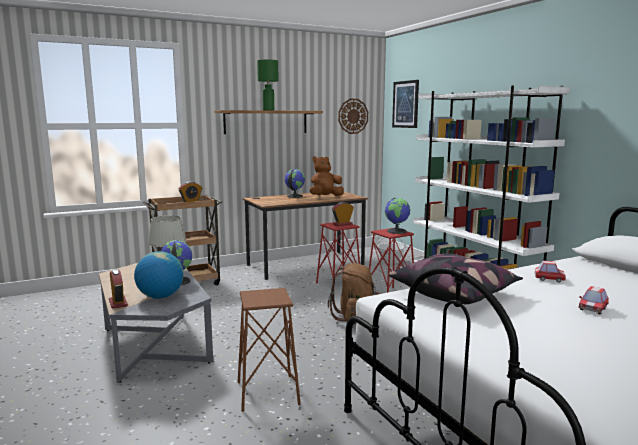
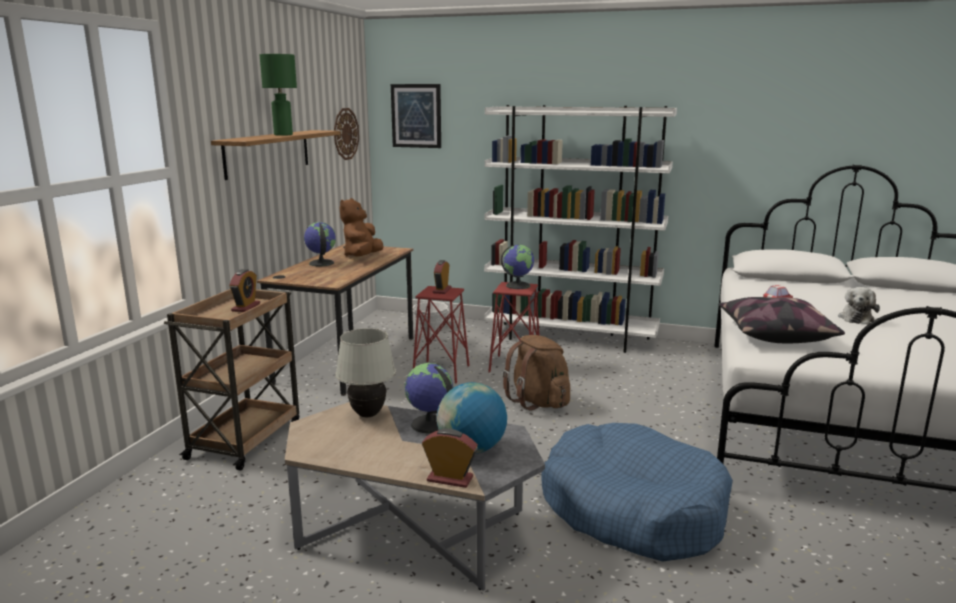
camera: 45 degrees left, 5 degrees up
(267, 393) = (632, 509): brown stool -> blue dog bed
(593, 309) = (856, 318): toy car -> plush toy

